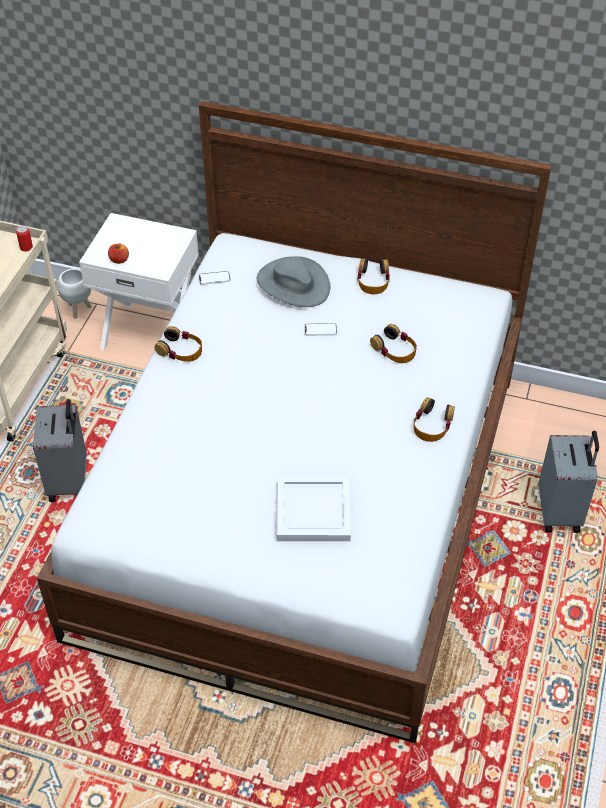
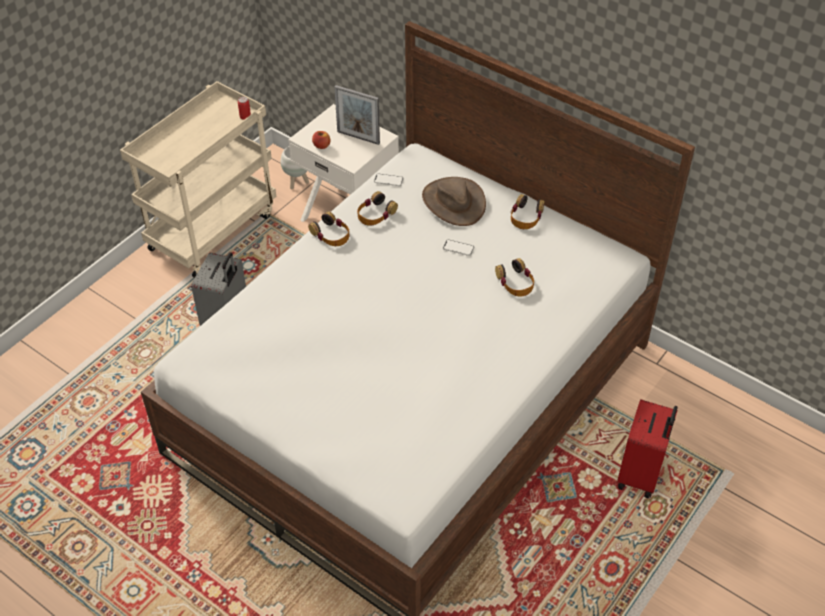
camera: 20 degrees right, 0 degrees up
(155, 242) = (358, 137): none -> picture frame
(293, 284) = (453, 202): grey hat -> brown hat
(312, 510) = (376, 401): white tray -> none
(432, 425) = (516, 357): headphones -> headphones (375, 214)
(560, 512) = (641, 474): grey suitcase -> red suitcase

